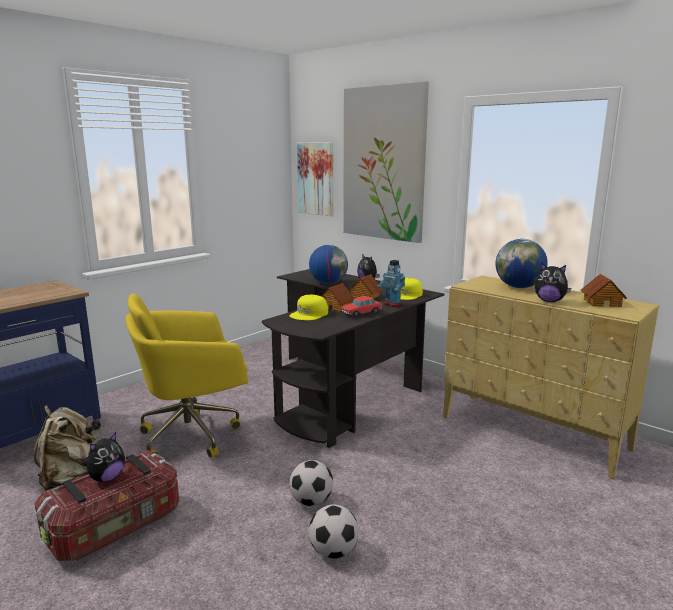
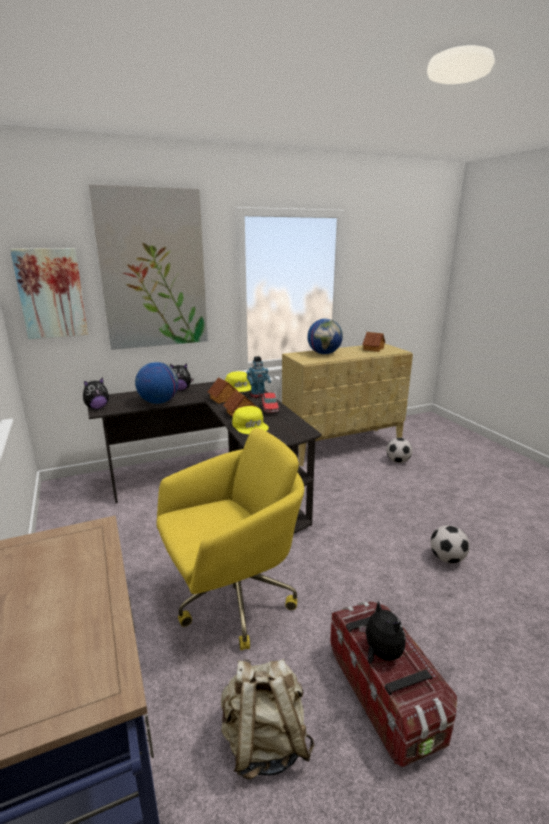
camera: 65 degrees left, 5 degrees up
(194, 436) = (232, 604): yellow office chair -> yellow office chair turned 120 degrees counterclockwise
(311, 501) = (384, 553): football -> football (398, 461)
(549, 301) = (362, 355): plush toy -> plush toy (97, 408)

